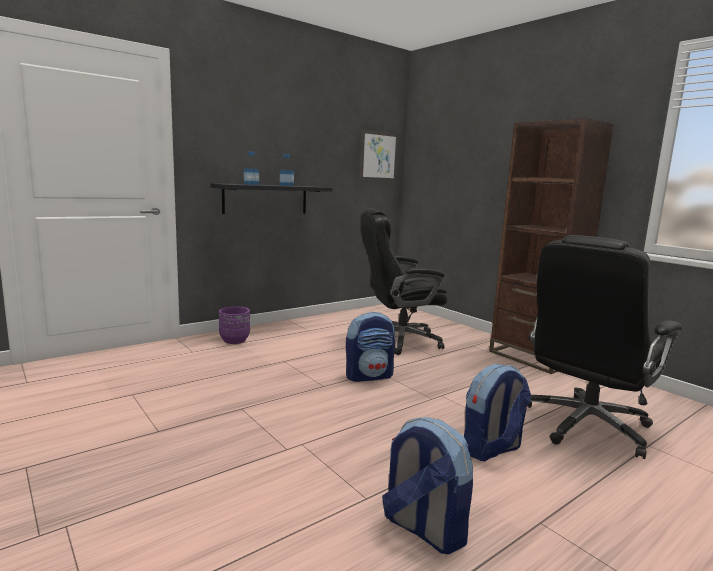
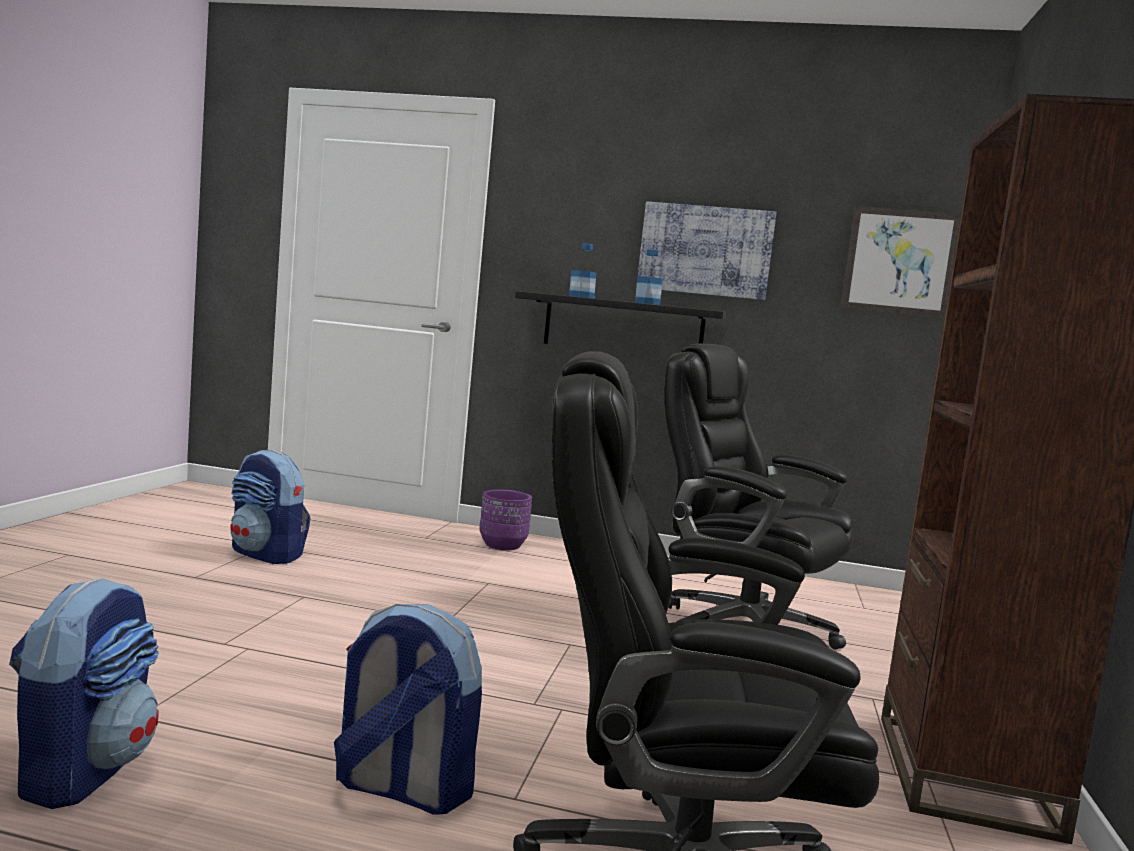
camera: 50 degrees right, 5 degrees down
(302, 153) = (705, 250): none -> picture
(369, 376) = (538, 642): backpack -> backpack (267, 555)

